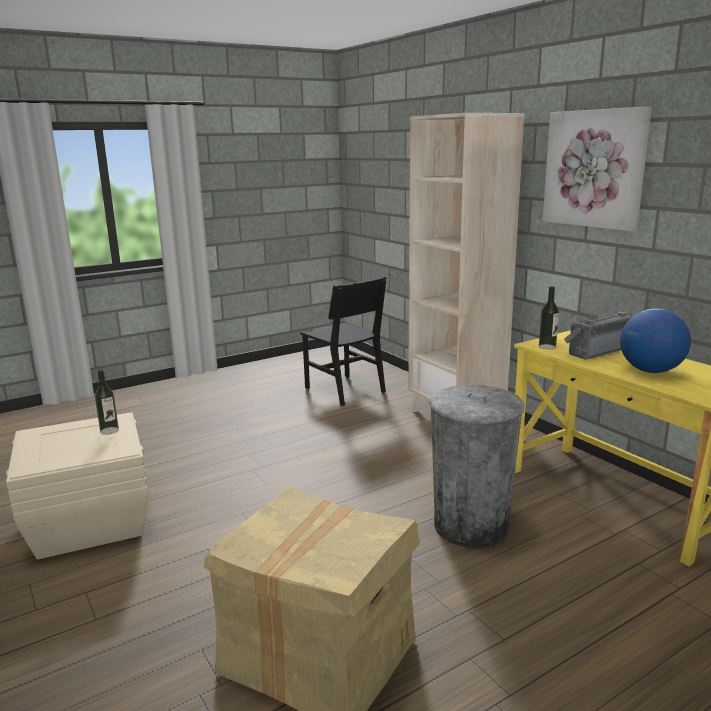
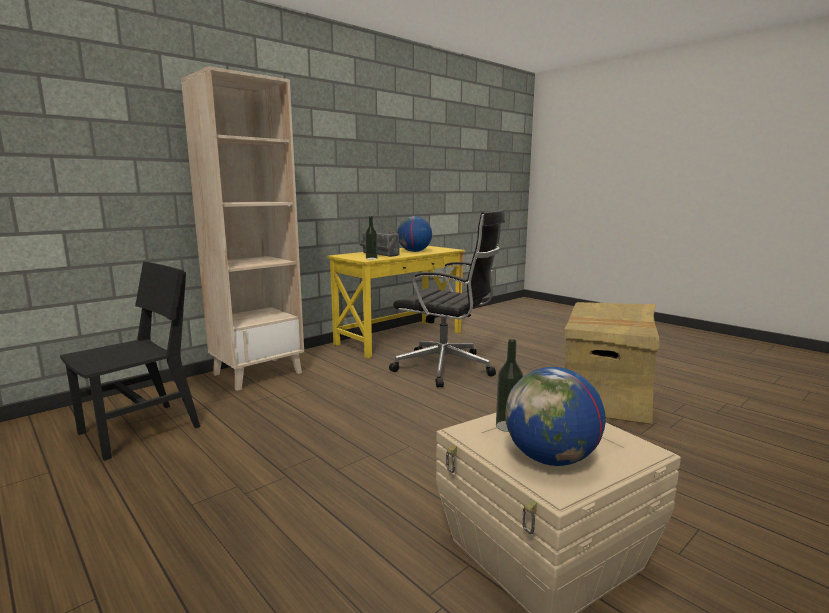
camera: 100 degrees left, 5 degrees down
(57, 436) = (551, 459): none -> globe
(470, 526) = (447, 368): grey trash can -> black office chair
(595, 169) = (317, 141): picture -> none

